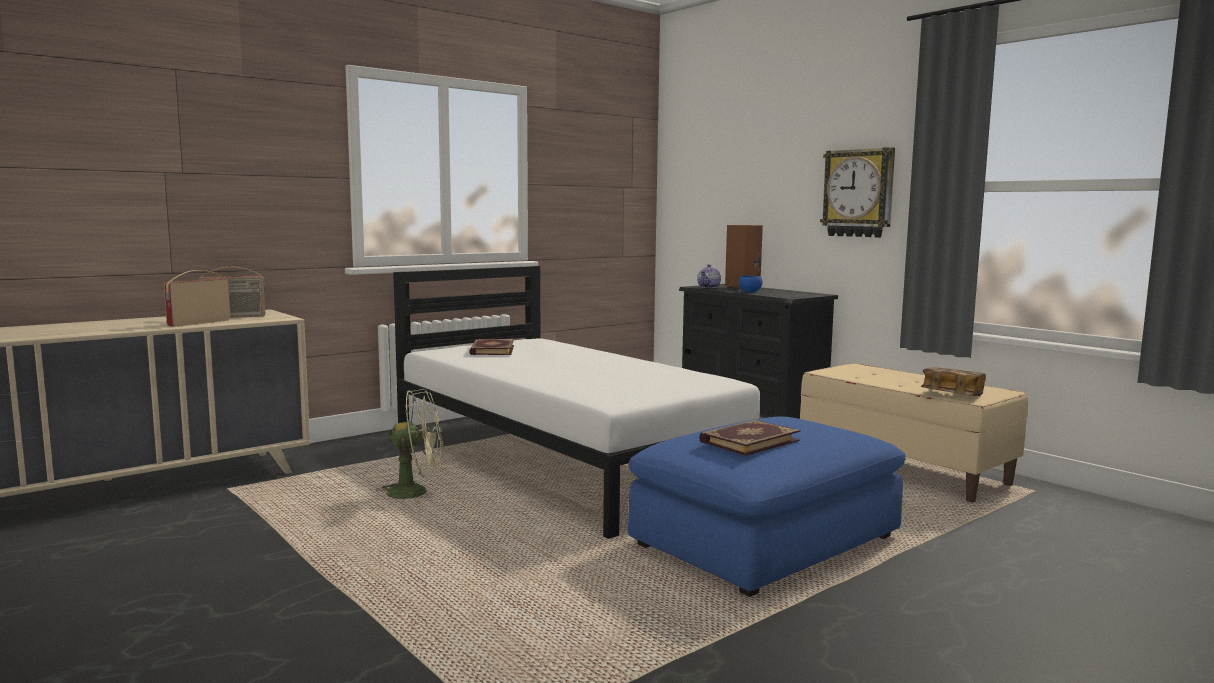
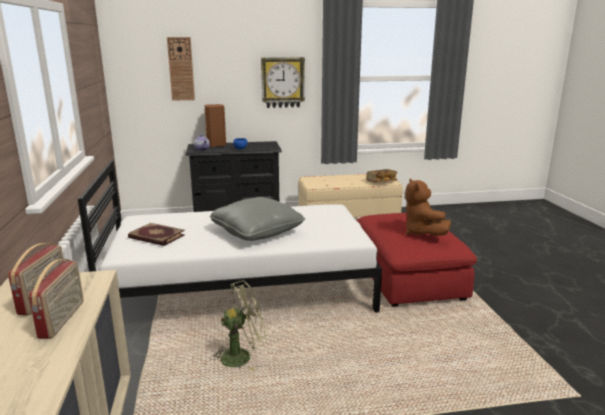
camera: 60 degrees left, 10 degrees up
(199, 323) = (63, 319): radio -> radio turned 150 degrees counterclockwise
(416, 492) = (242, 356): green fan -> green fan turned 45 degrees clockwise
(564, 370) = (257, 232): none -> grey pillow
(729, 173) = (181, 69): none -> wall clock
(748, 441) = (422, 233): book -> brown plush toy
(765, 541) = (407, 277): blue ottoman -> red ottoman

